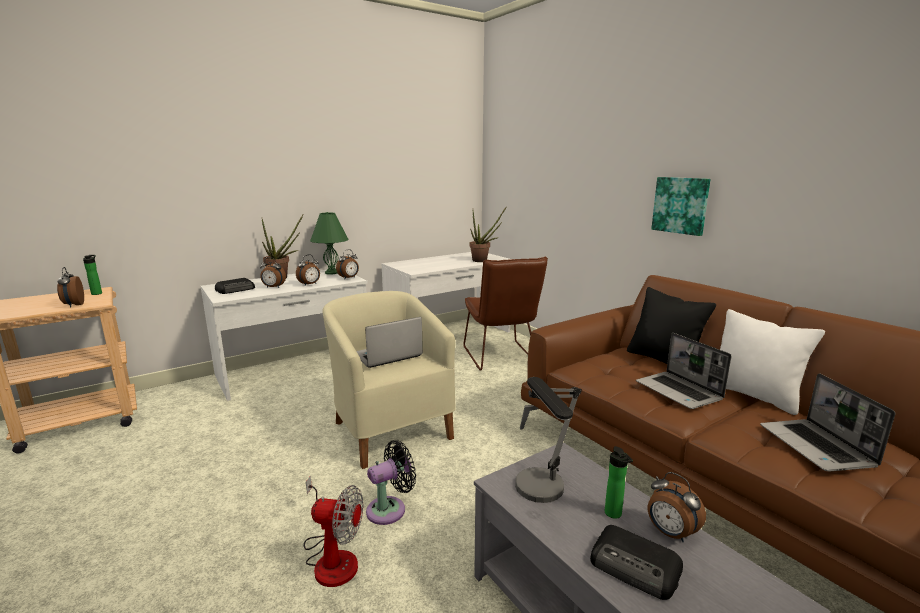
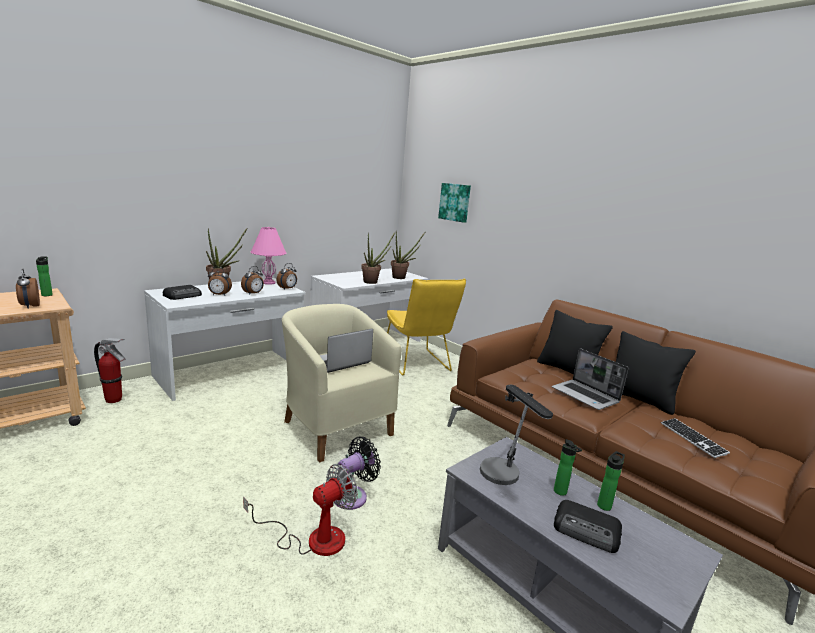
camera: 10 degrees left, 0 degrees up
(171, 400) = (114, 400): none -> fire extinguisher
(332, 272) = (269, 283): green table lamp -> pink table lamp
(332, 557) = (313, 539): fan -> fan turned 45 degrees counterclockwise
(448, 266) = (373, 282): none -> potted plant
(501, 358) = (417, 364): brown chair -> yellow chair
(670, 533) = (605, 505): alarm clock -> bottle
(681, 205) = (580, 243): picture -> picture (455, 202)
(753, 395) = (639, 399): white pillow -> black pillow
(817, 447) = (692, 438): laptop -> keyboard

